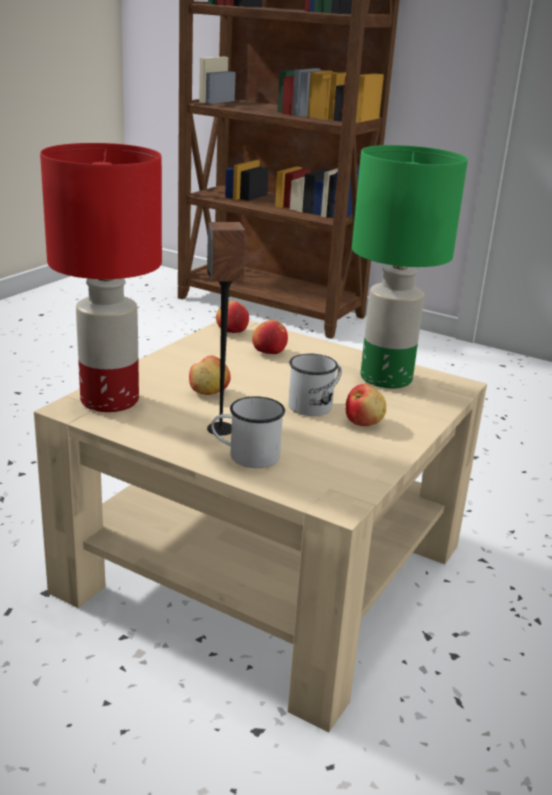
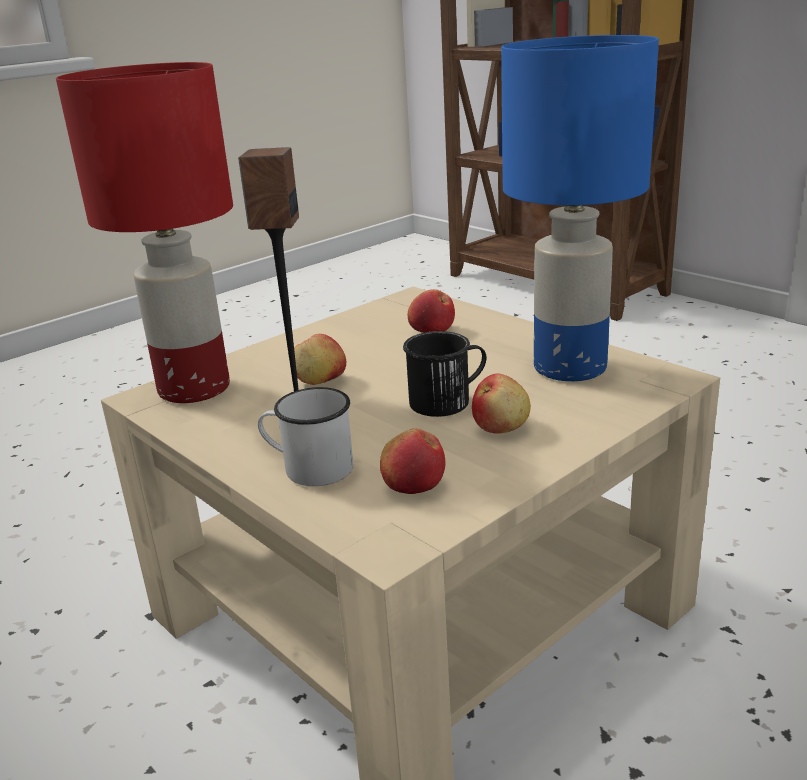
camera: 20 degrees right, 0 degrees up
(231, 331) = (401, 305): apple -> apple (413, 486)
(315, 404) = (448, 401): white mug -> black mug
(385, 378) = (568, 367): green table lamp -> blue table lamp

